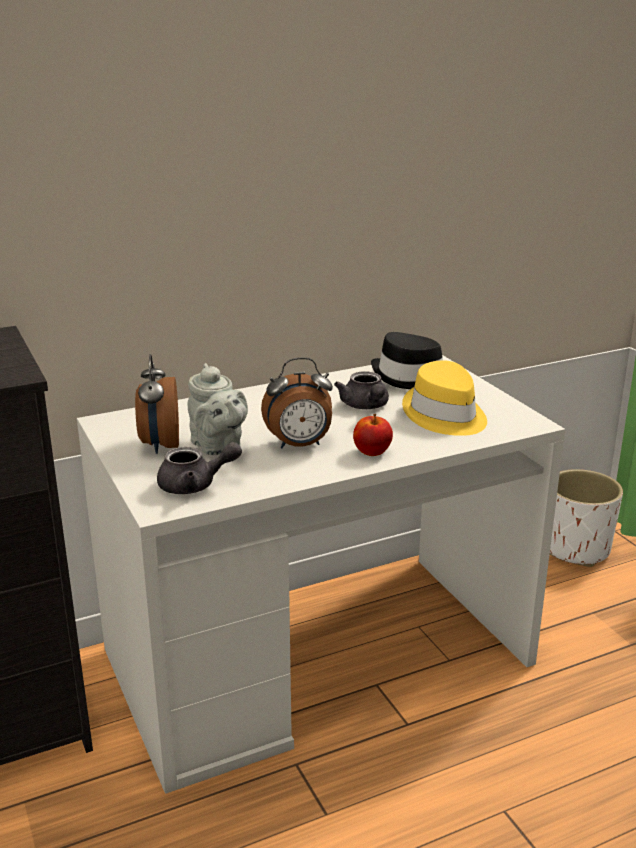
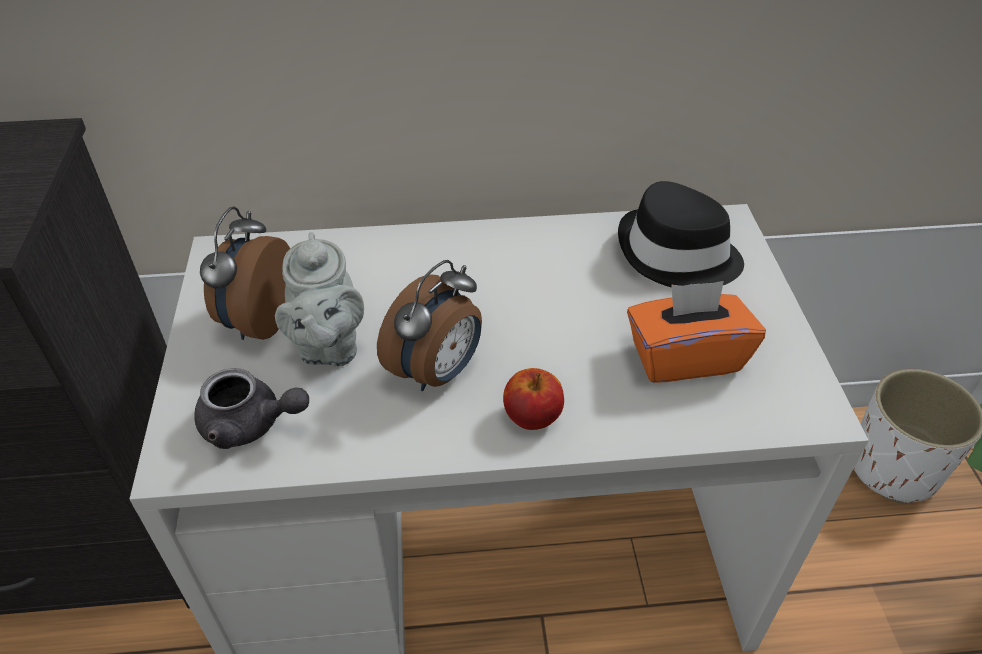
camera: 20 degrees right, 20 degrees up
(299, 445) = (437, 372): alarm clock -> alarm clock turned 60 degrees counterclockwise
(365, 406) = (577, 305): grey teapot -> none
(445, 416) = (685, 357): yellow hat -> orange tissue box

